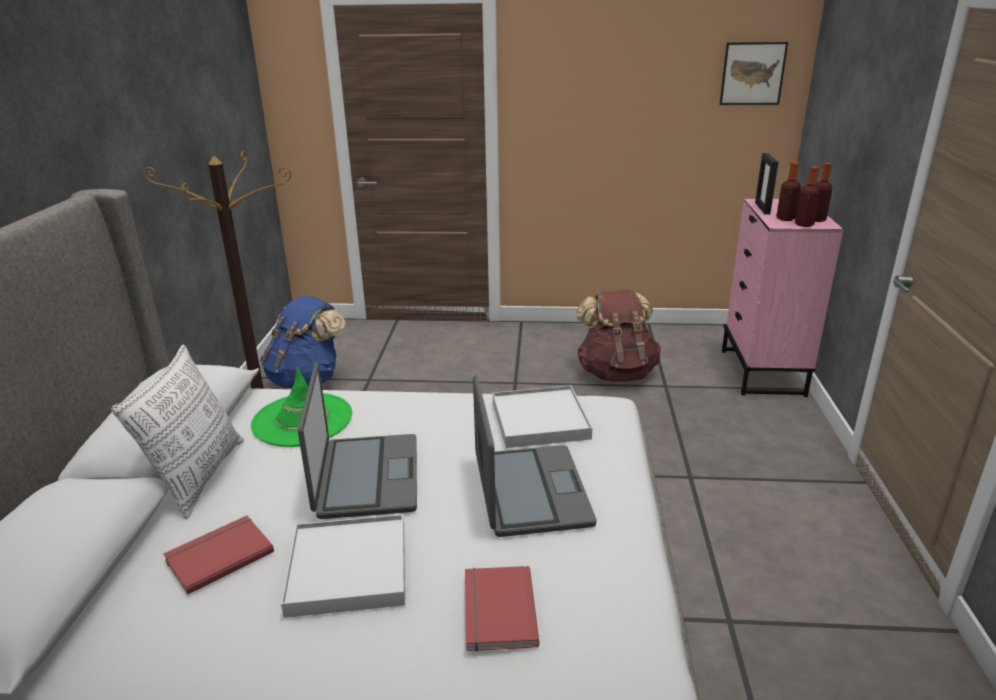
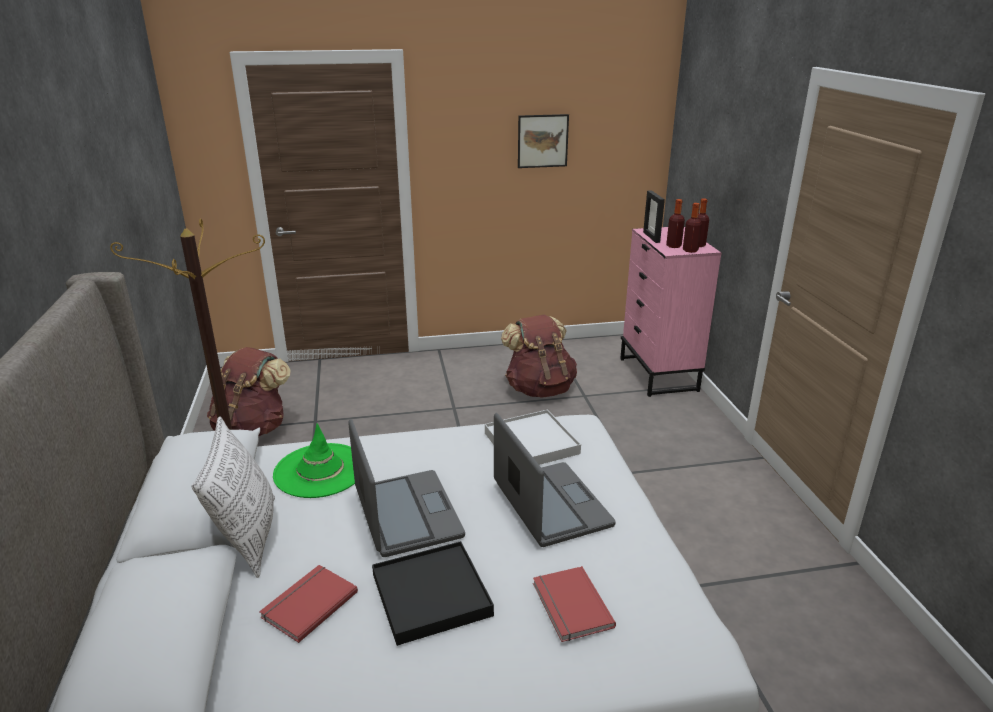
camera: 15 degrees left, 0 degrees up
(307, 380) = (253, 428): blue backpack -> brown backpack
(348, 568) = (431, 595): white tray -> black tray
(752, 73) = (627, 121): picture -> picture (542, 141)

